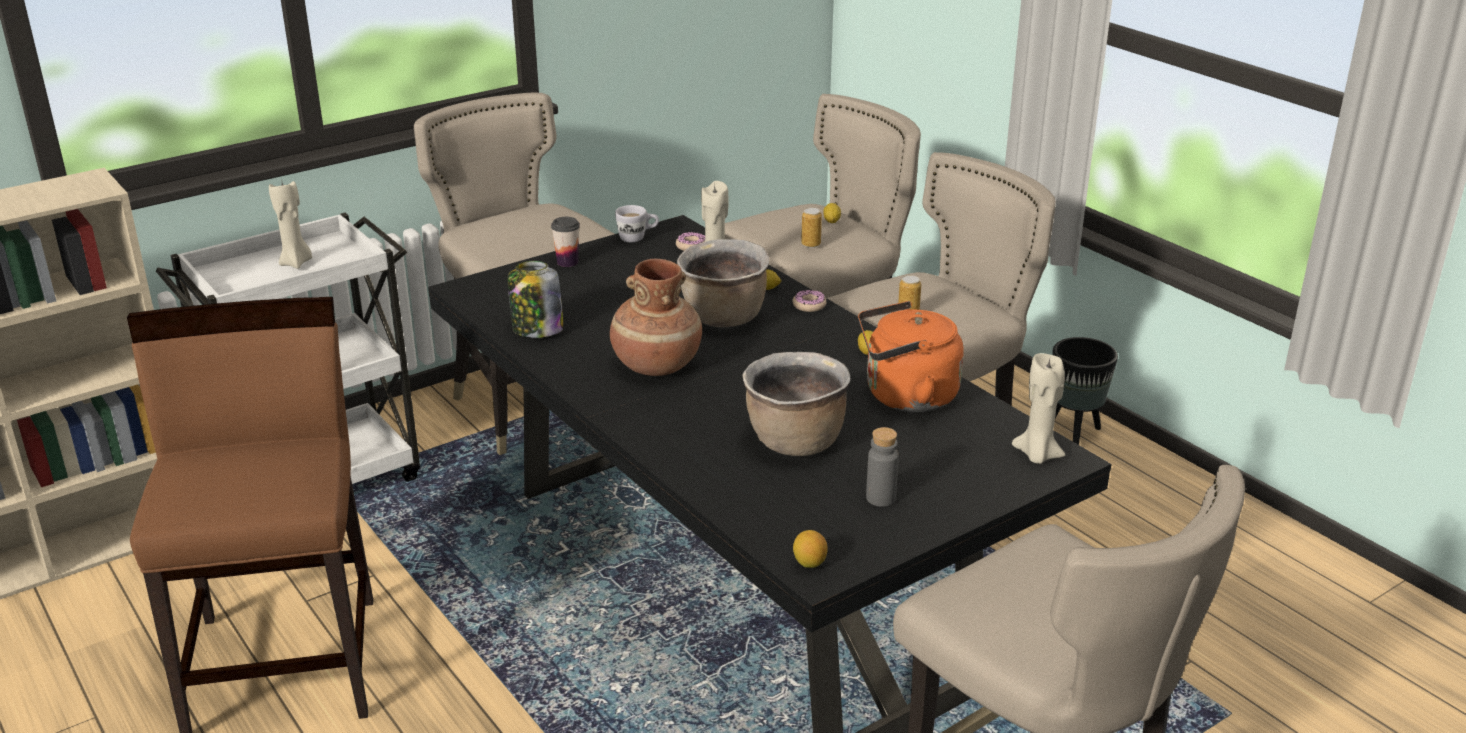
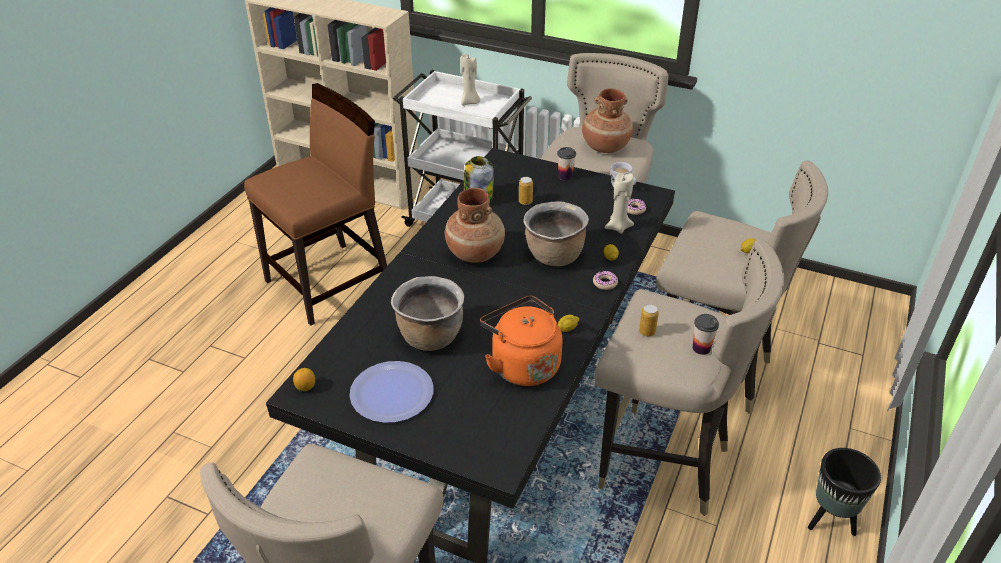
camera: 60 degrees right, 10 degrees up
(530, 224) = (605, 146): none -> brown vase
(811, 244) = (703, 255): can -> can (525, 202)
(880, 498) = (392, 393): grey bottle -> plate
(962, 296) = (701, 348): none -> cup
(1037, 455) = (495, 451): beige candle -> none

